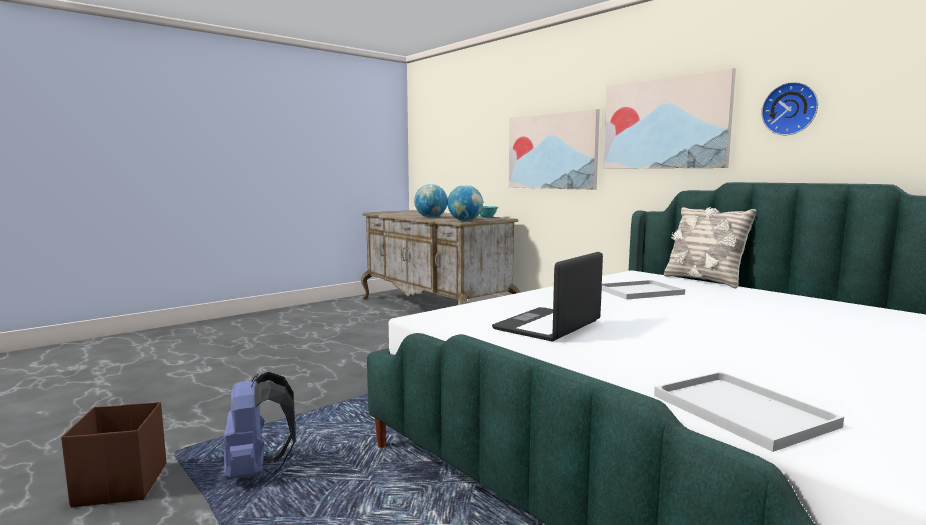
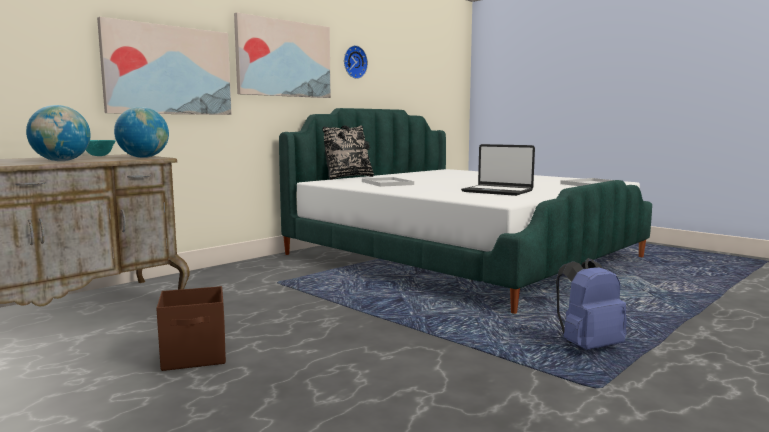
camera: 95 degrees left, 0 degrees up
(120, 485) = (672, 396): brown storage box -> brown storage box (195, 356)
(704, 281) = (347, 177): beige pillow -> black pillow

